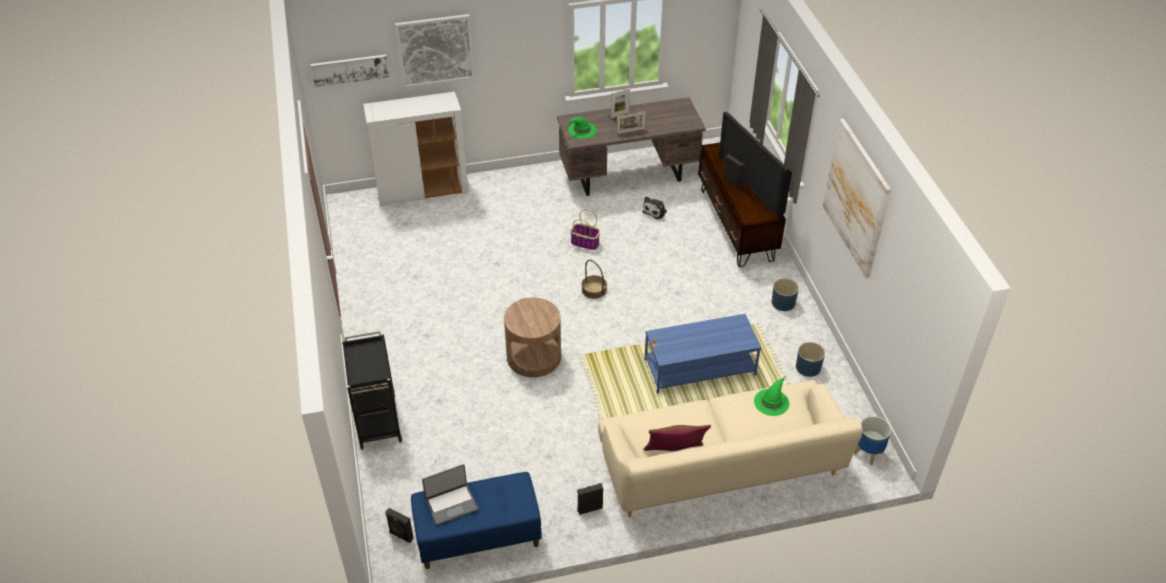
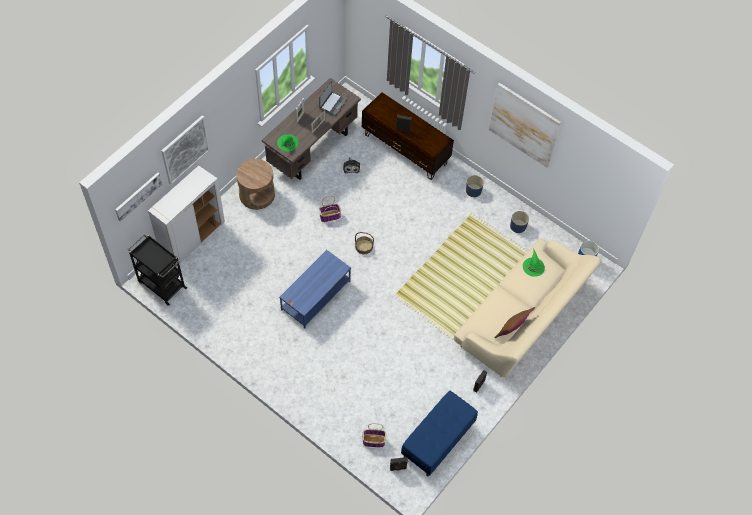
camera: 40 degrees left, 15 degrees up
(377, 420) = (320, 411): black cart -> black cart (161, 284)
(403, 488) = (373, 441): none -> basket
(451, 504) = (428, 435): laptop -> laptop (332, 104)
(533, 356) = (369, 313): brown side table -> brown side table (257, 194)
(699, 367) = (463, 262): blue coffee table -> blue coffee table (316, 296)
(753, 185) = (416, 124): television -> none

